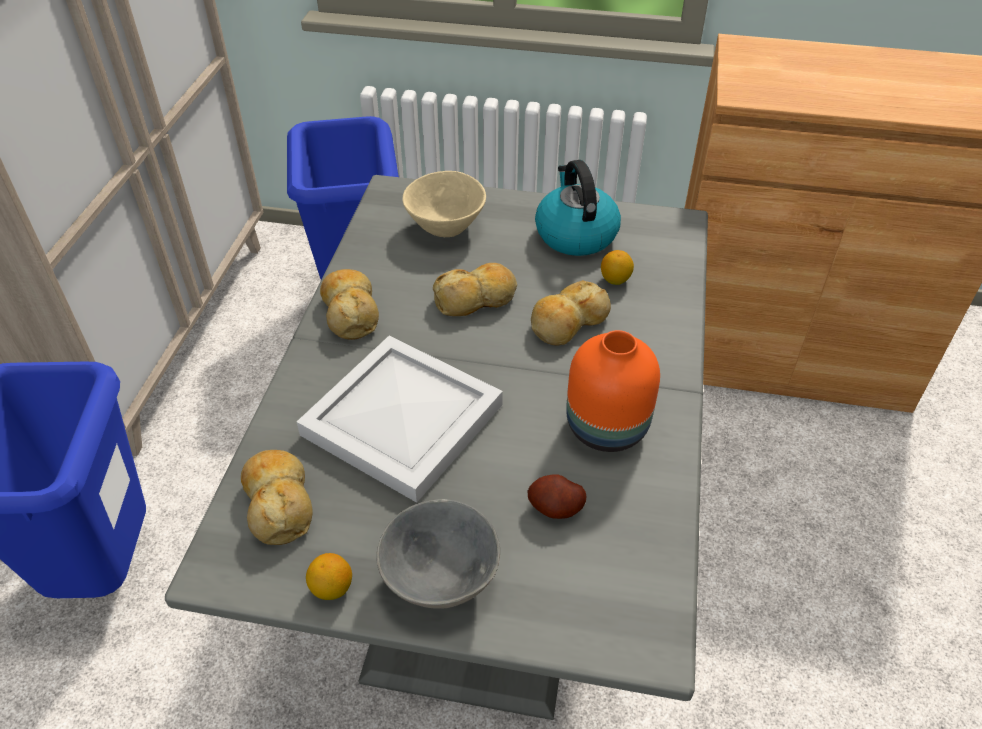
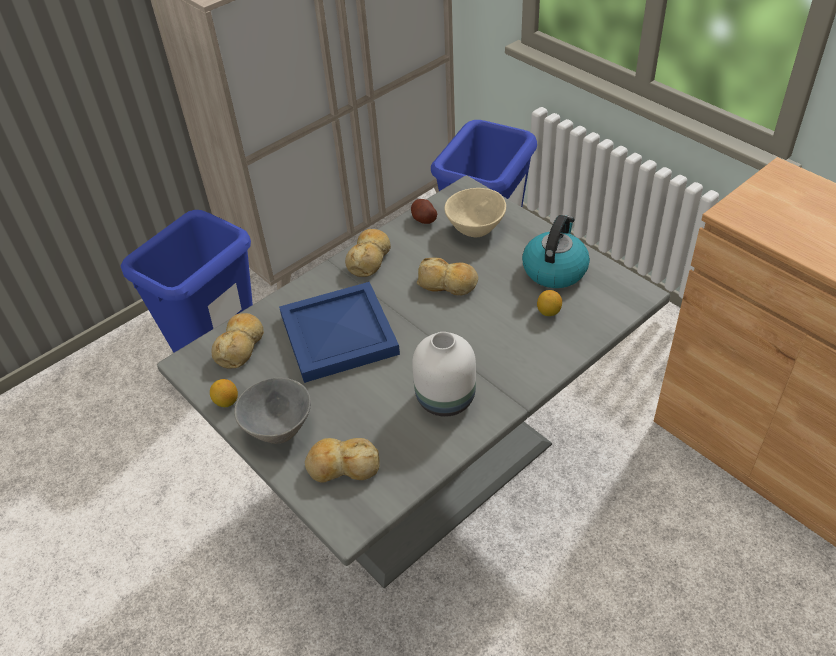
camera: 40 degrees right, 0 degrees up
(403, 422) = (338, 336): white tray -> blue tray
(555, 507) = (371, 426): potato -> potato (424, 219)
(567, 323) = (488, 325): bread -> bread (343, 466)
(607, 429) = (445, 400): orange vase -> white vase

